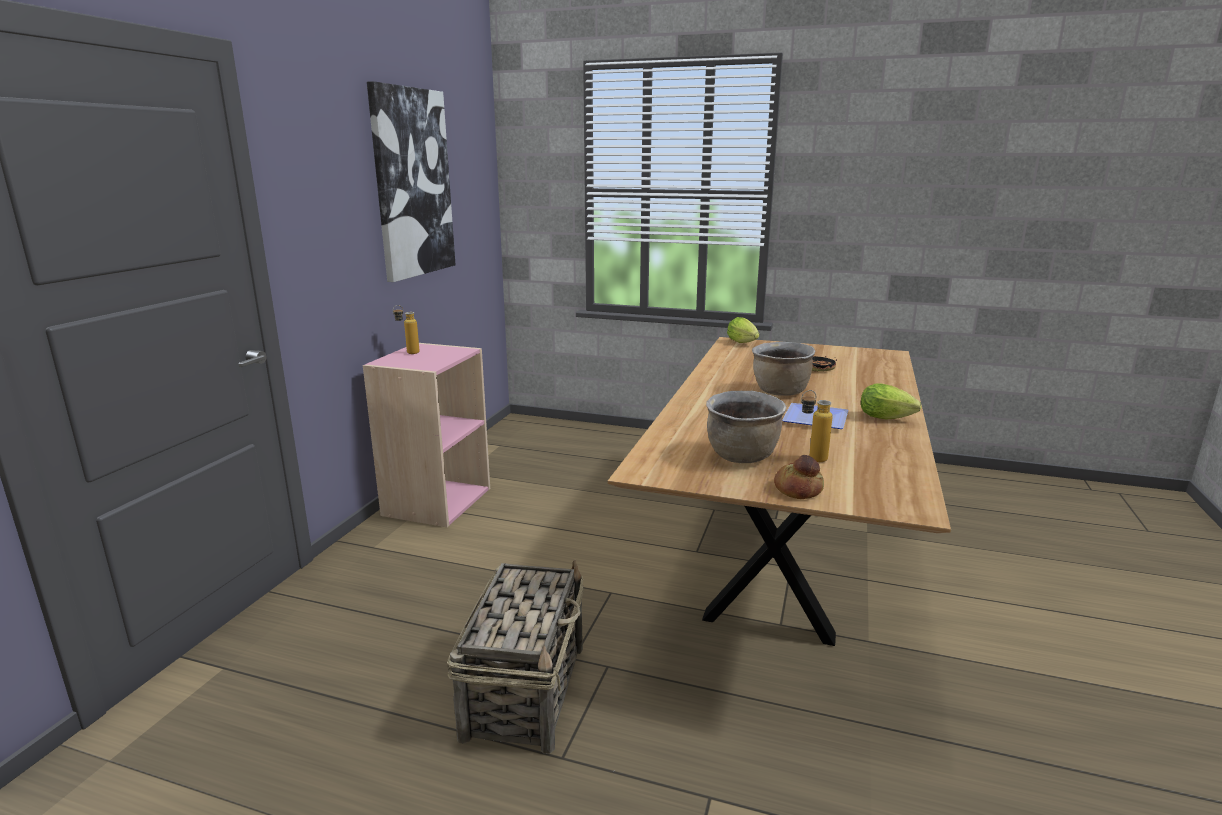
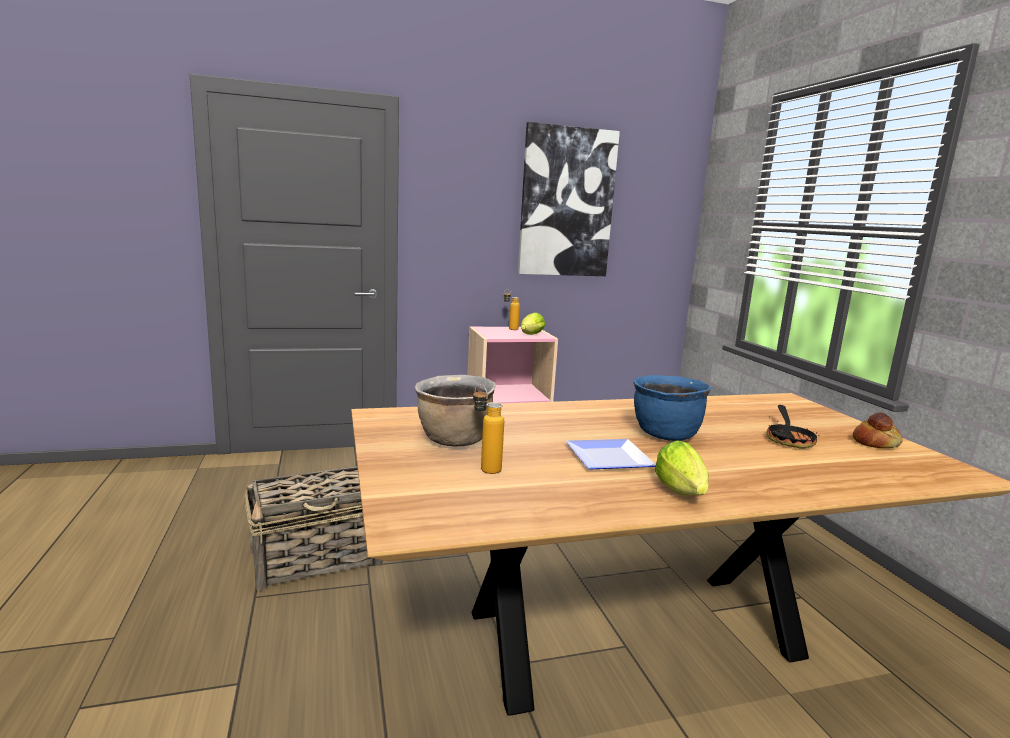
camera: 55 degrees right, 5 degrees down
(744, 343) = (795, 403): lettuce -> lettuce (530, 335)
(780, 392) = (665, 435): brown cooking pot -> blue cooking pot
(799, 489) = (400, 470): bread -> bread (875, 443)

